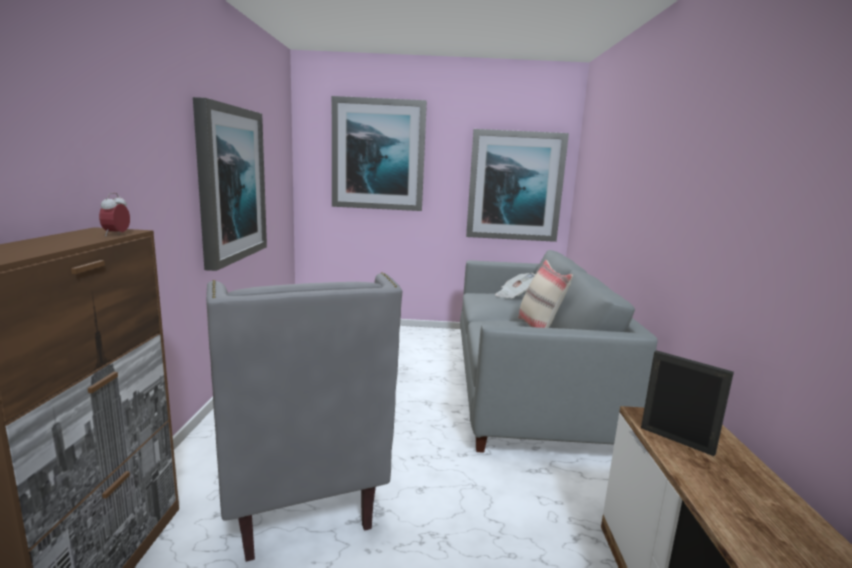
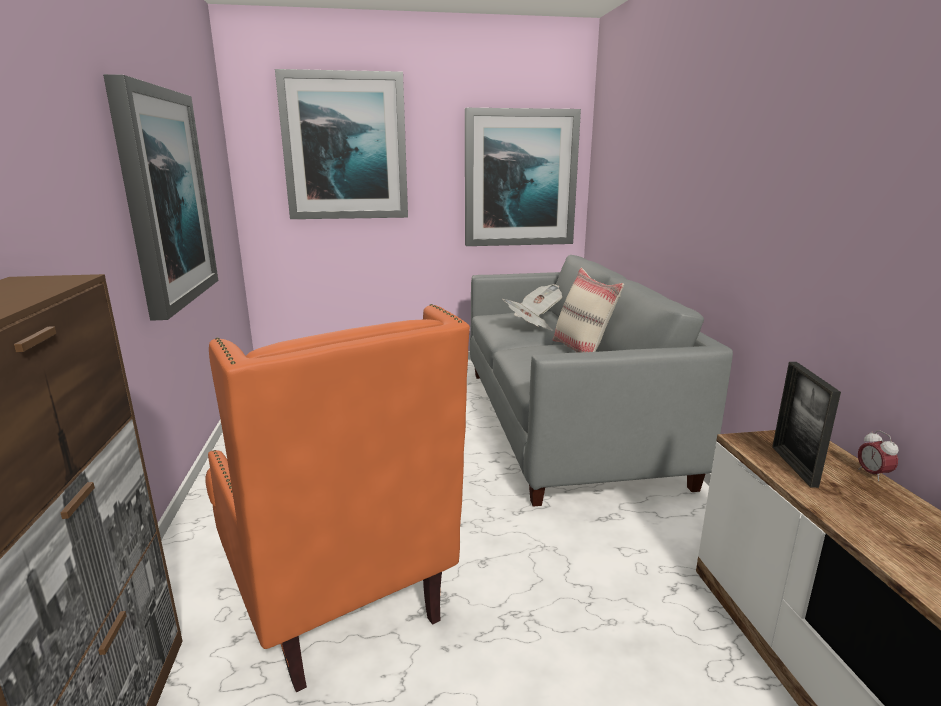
camera: 10 degrees left, 5 degrees up
(116, 235) = (58, 286): alarm clock -> alarm clock (872, 474)
(300, 496) = (338, 596): grey armchair -> orange armchair
(501, 306) = (528, 328): none -> newspaper
(676, 440) = (794, 466): picture frame -> picture frame turned 120 degrees counterclockwise

